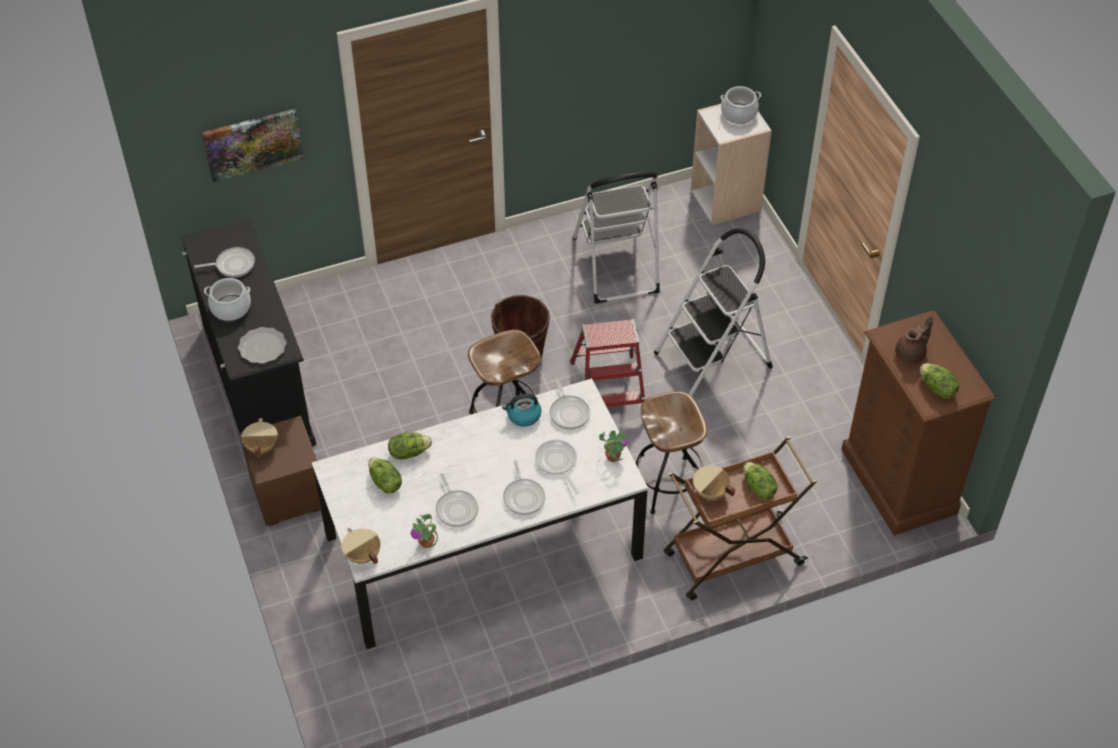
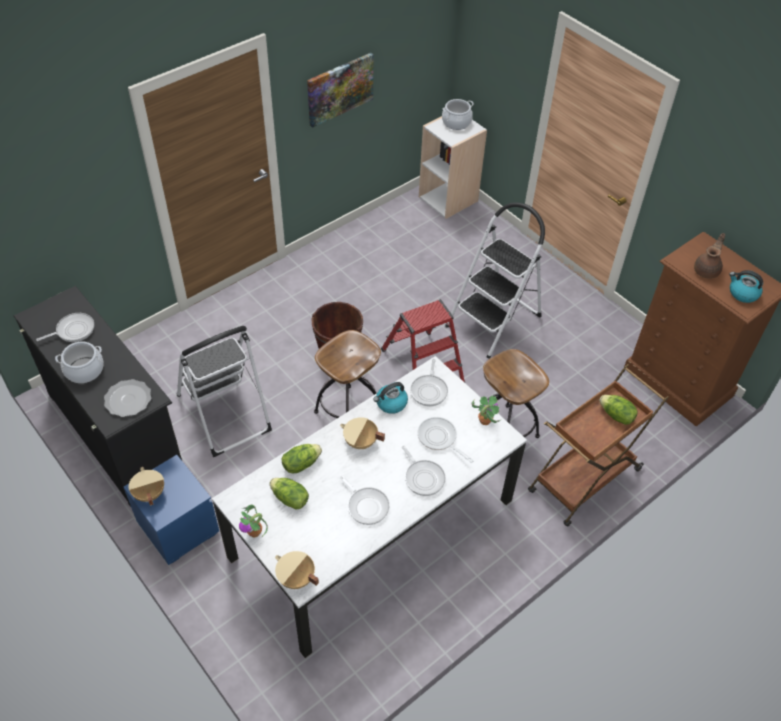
camera: 20 degrees left, 0 degrees up
(253, 143) = (65, 213): picture -> picture (340, 89)
(286, 493) = (177, 528): brown nightstand -> blue nightstand
(427, 543) = (353, 548): potted plant -> potted plant (255, 532)
(569, 412) = (429, 390): frying pan -> frying pan turned 45 degrees clockwise
(615, 267) = (386, 266): step ladder -> step ladder (224, 414)
(710, 492) = (579, 430): beige cooking pot -> beige cooking pot (360, 442)
(937, 388) = (742, 293): lettuce -> kettle

